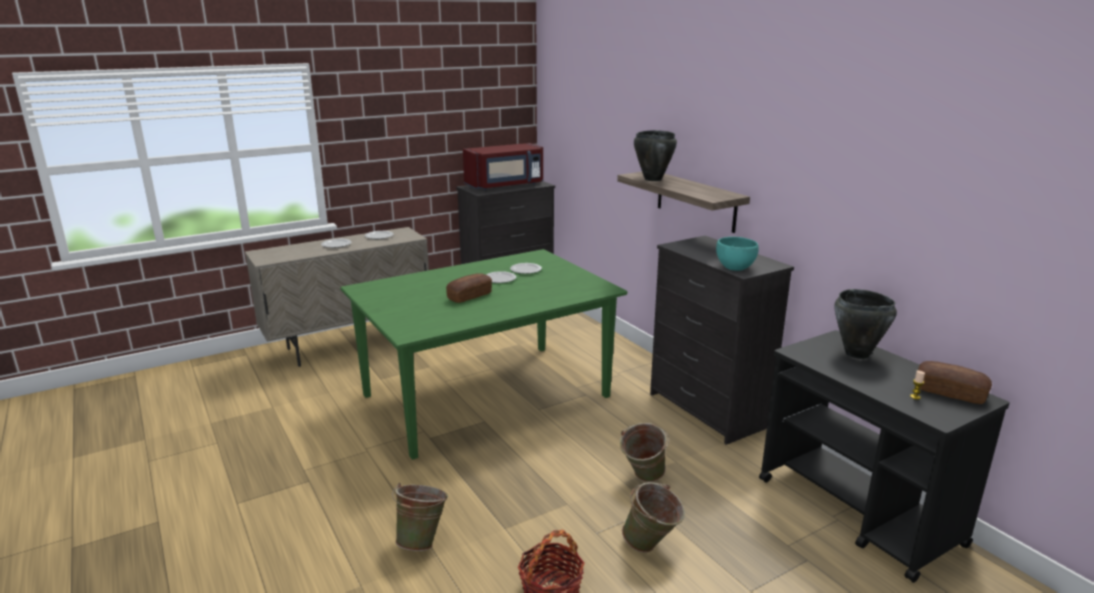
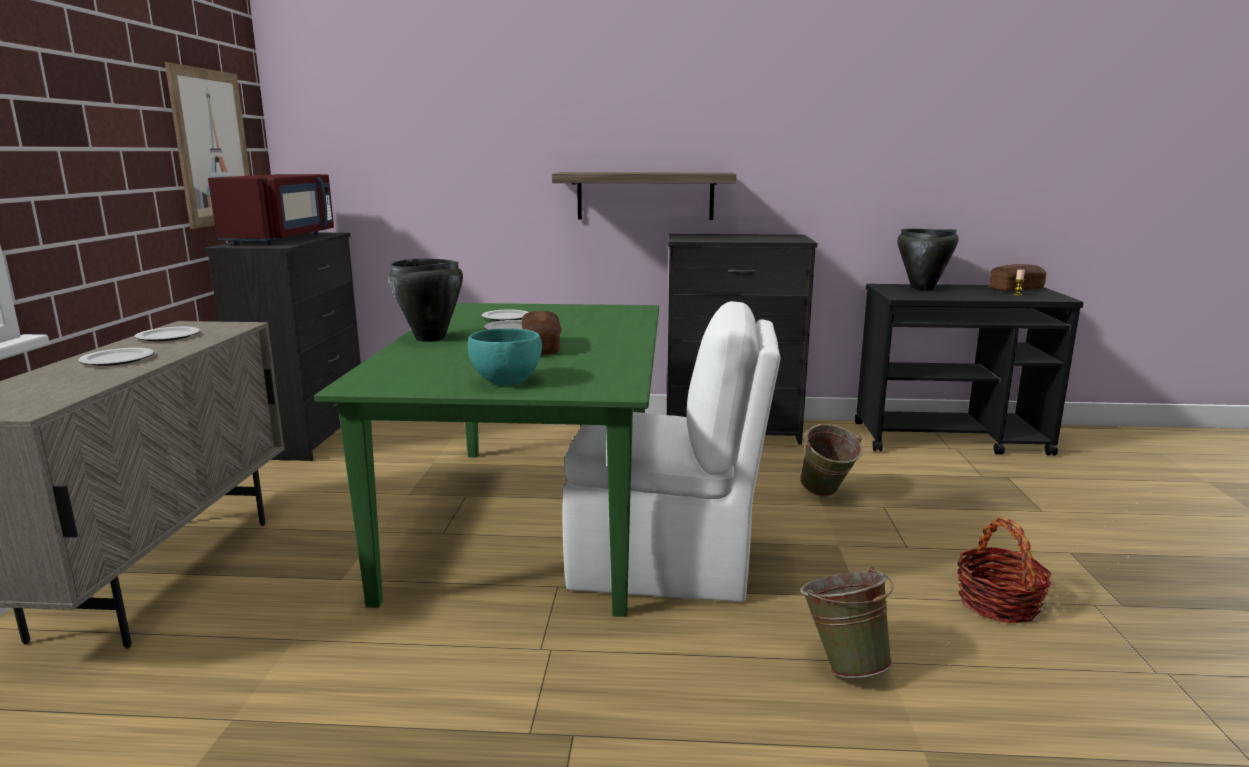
camera: 55 degrees left, 5 degrees down
(477, 452) = (666, 564): none -> white chair
(479, 129) = (212, 148): none -> picture
(651, 546) = (949, 529): green bucket -> none
(652, 179) = (603, 172): black cooking pot -> black cooking pot (430, 338)
(735, 268) = (783, 240): turquoise bowl -> turquoise bowl (507, 381)

